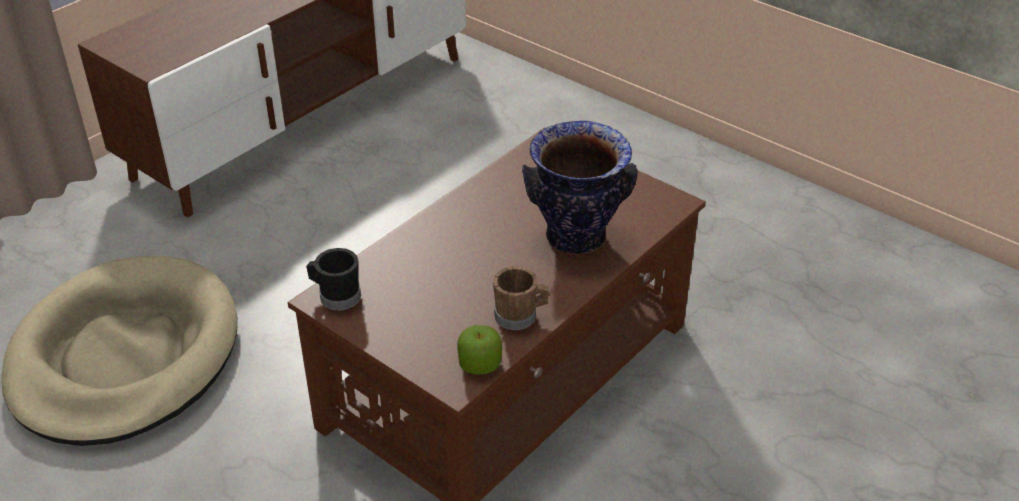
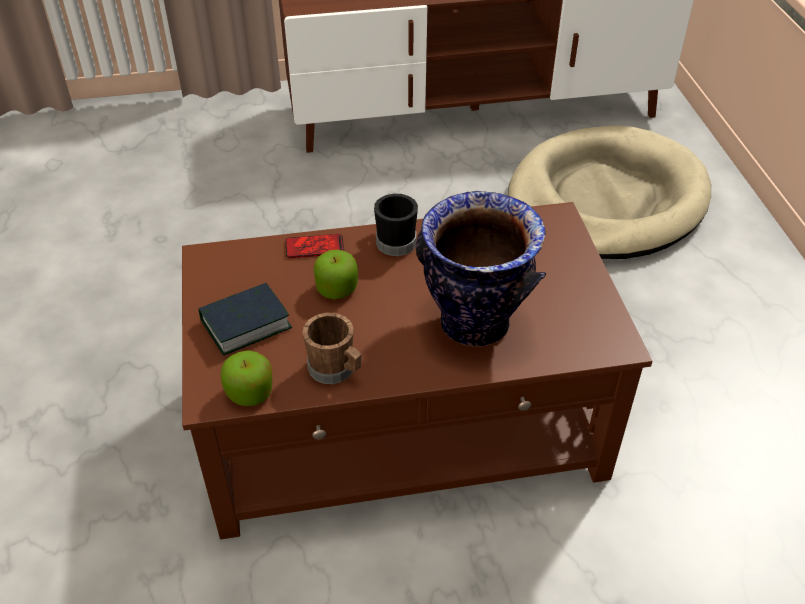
camera: 40 degrees right, 5 degrees up
(125, 356) = (158, 236): beige dog bed -> beige dog bed (605, 200)
(336, 296) = (219, 261): black mug -> black mug (393, 240)
(398, 248) = (314, 247): none -> phone
(416, 325) = (245, 324): none -> book
(453, 266) = (337, 288): none -> apple

